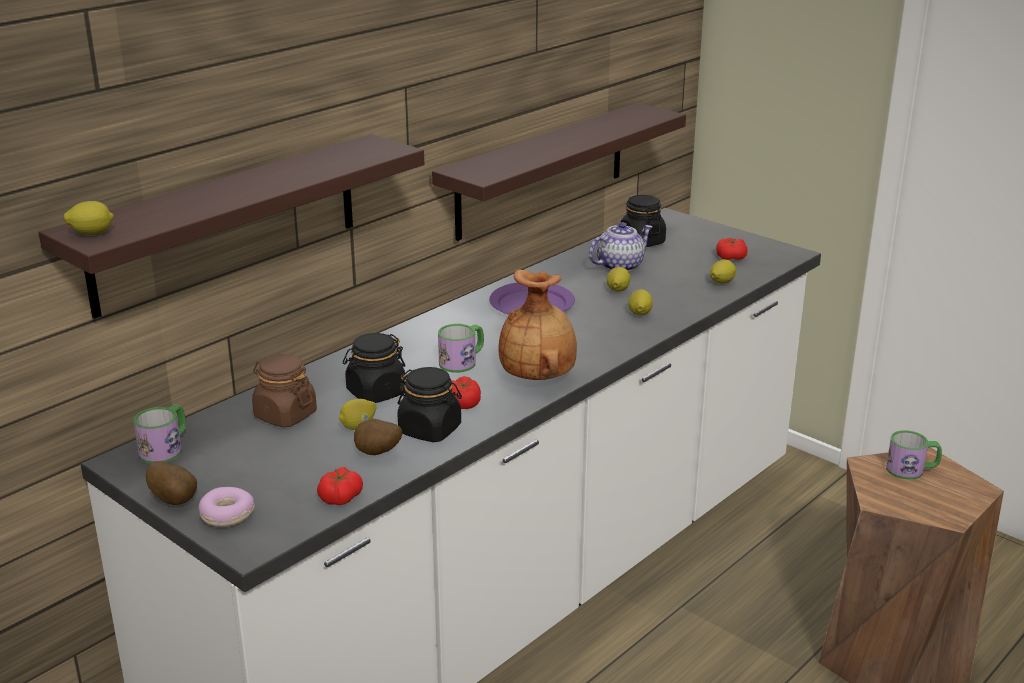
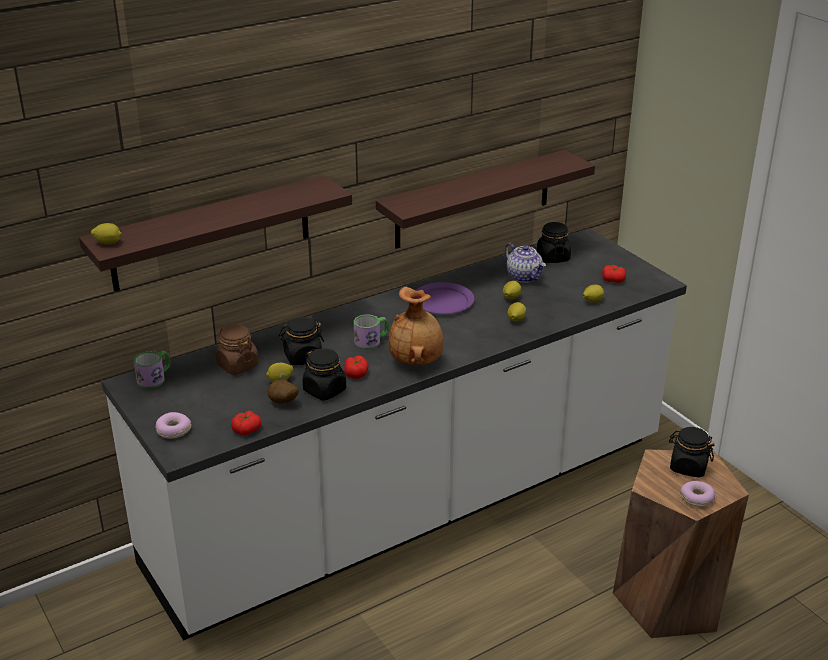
camera: 15 degrees right, 5 degrees up
(175, 499) = (147, 415): potato -> none
(619, 266) = (524, 277): teapot -> teapot turned 75 degrees clockwise
(912, 470) = (688, 467): mug -> black jar
(946, 506) = (697, 498): none -> donut

